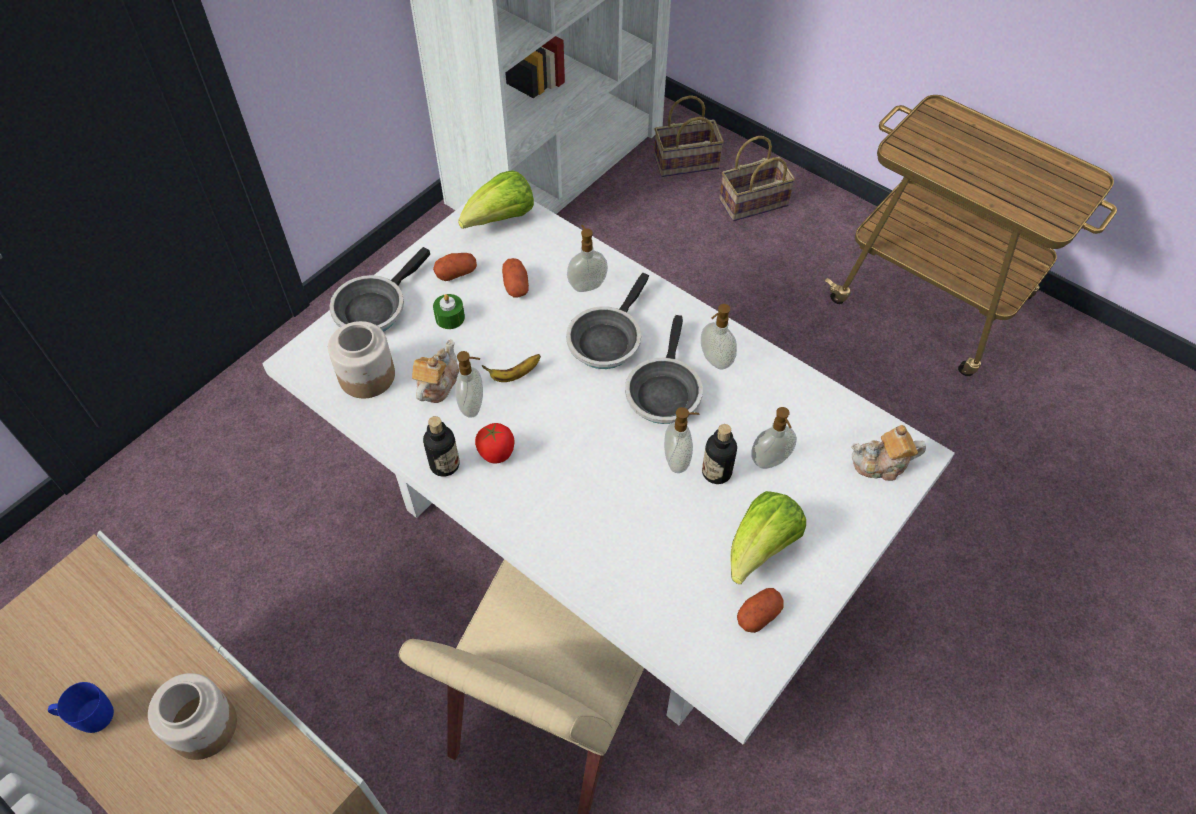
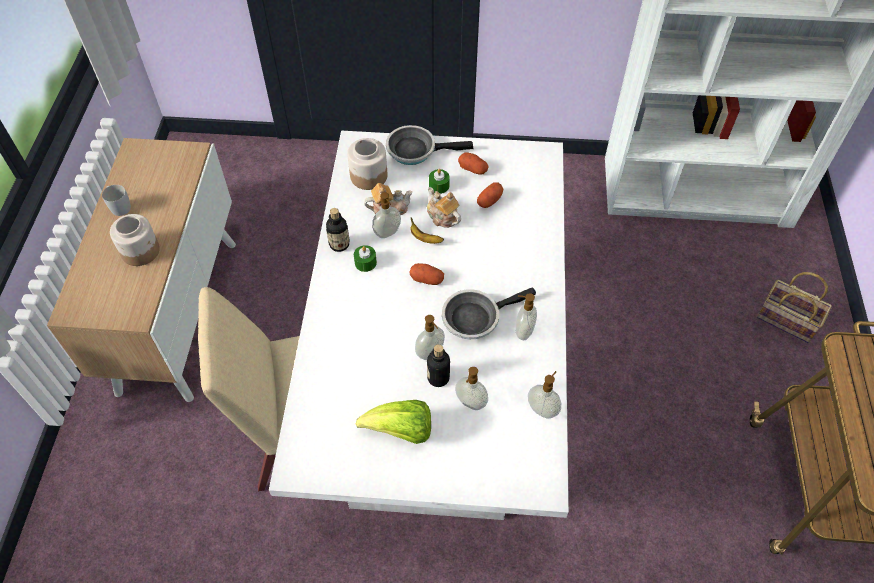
camera: 55 degrees right, 0 degrees up
(88, 716) = (119, 206): blue mug -> white mug
(497, 453) = (365, 262): tomato -> green candle
(500, 219) = (532, 164): lettuce -> none
(587, 285) = (522, 233): soap dispenser -> soap dispenser (542, 409)
(606, 339) = (489, 267): frying pan -> none
(685, 163) = (777, 259): basket -> none
(758, 615) = (353, 454): potato -> potato (427, 279)
(881, 465) = (519, 470): teapot -> teapot (442, 217)

